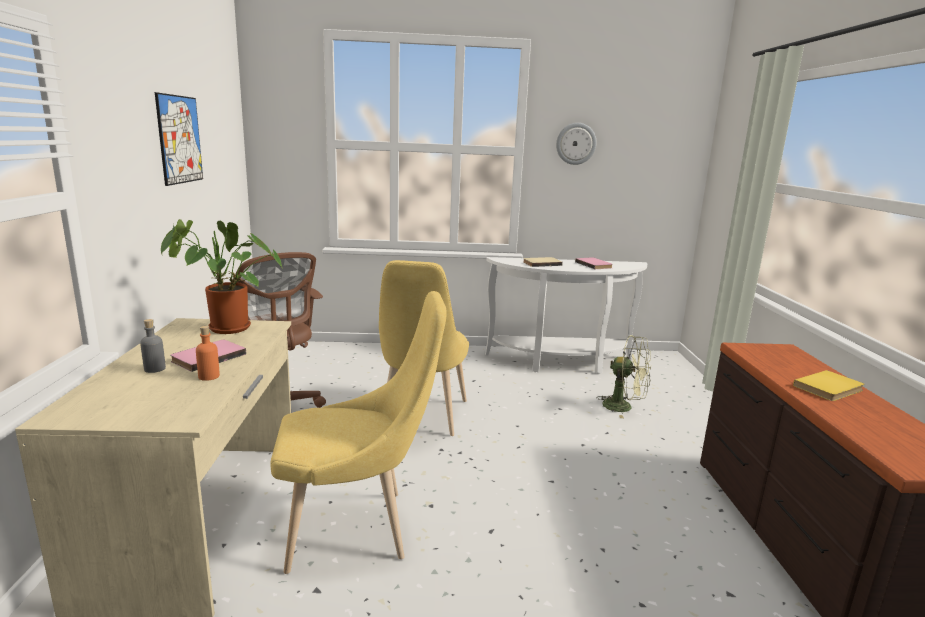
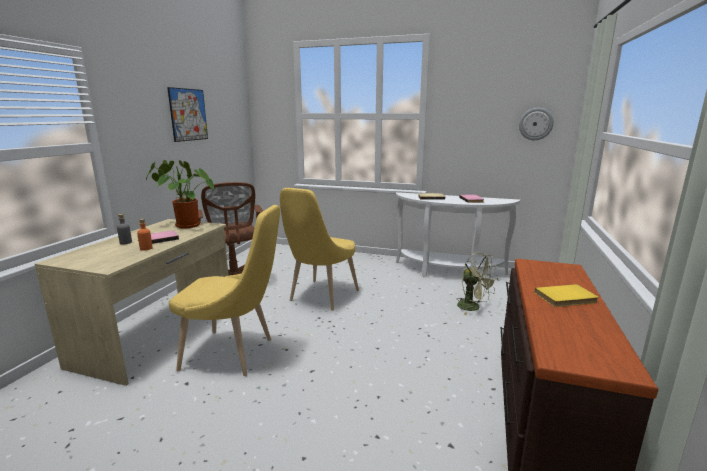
camera: 20 degrees right, 0 degrees up
(576, 143) = (465, 108): wall clock -> wall clock (535, 124)

